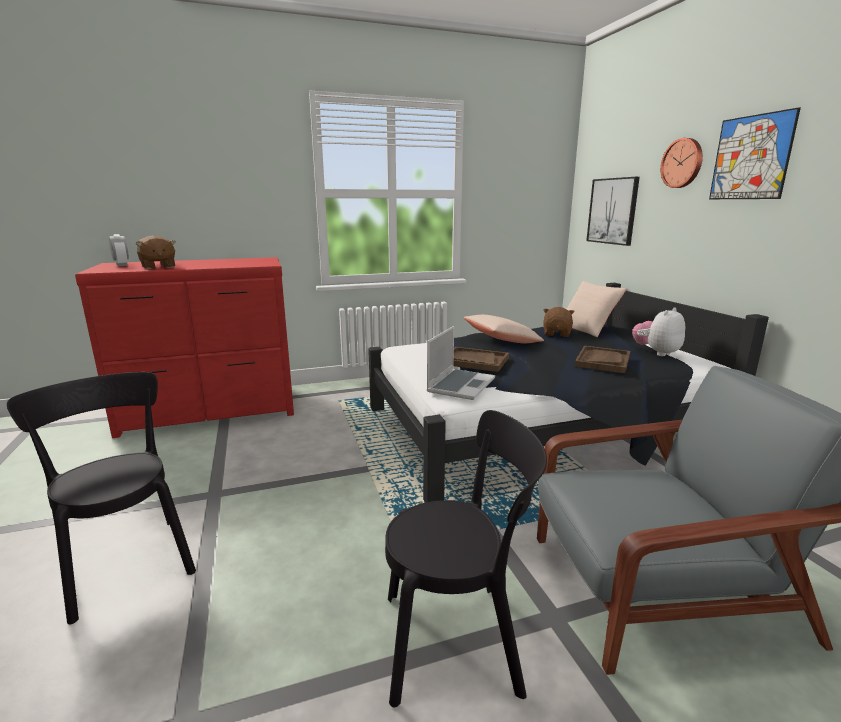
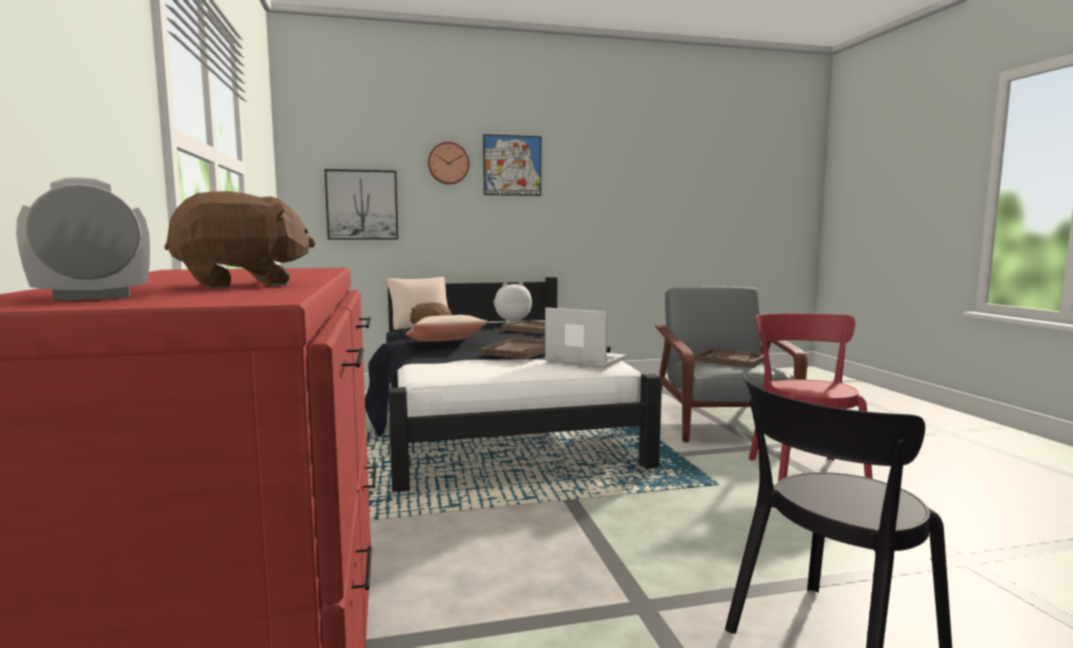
camera: 85 degrees left, 10 degrees down
(458, 641) = (804, 471): black chair -> red chair
(639, 497) = (730, 360): none -> brown tray
(656, 352) = (511, 322): plush toy -> plush toy turned 105 degrees clockwise

